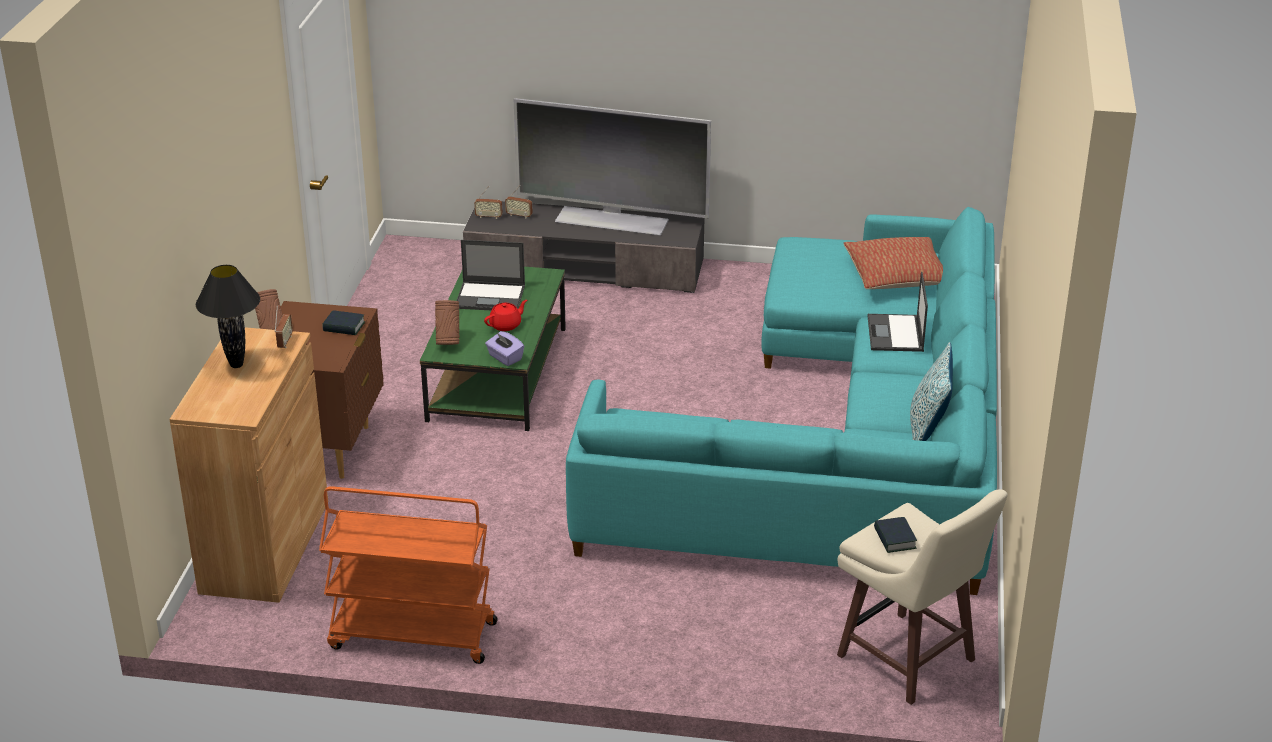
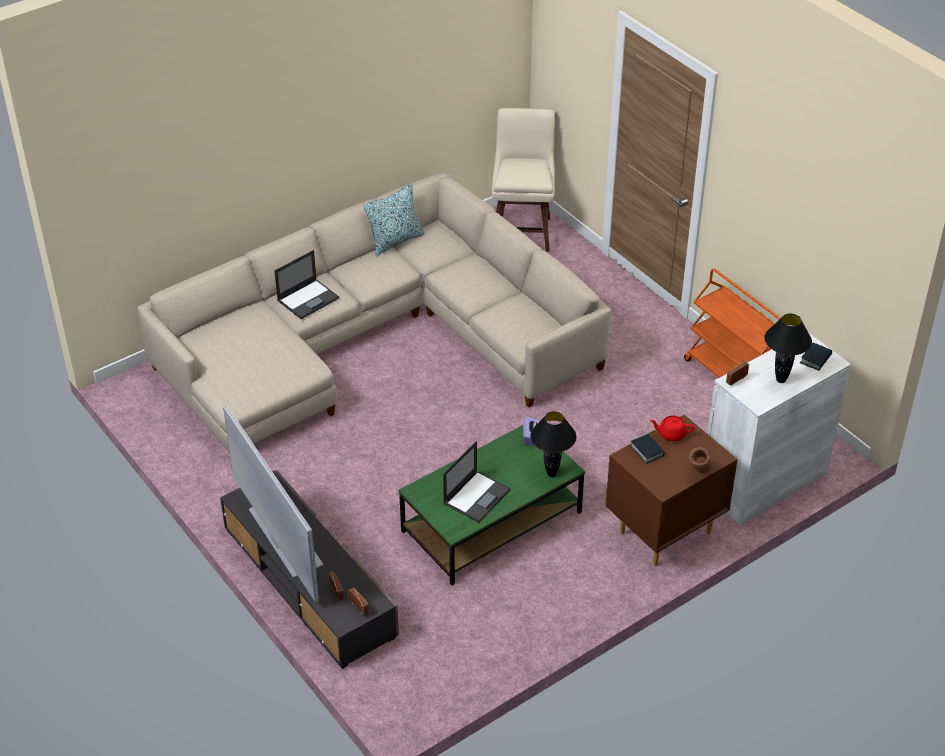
camera: 135 degrees left, 10 degrees up
(265, 546) = (763, 481): brown cabinet -> white cabinet
(448, 342) = (551, 473): brown vase -> black table lamp
(491, 297) = (477, 496): laptop -> laptop turned 75 degrees clockwise
(506, 325) = (499, 464): red teapot -> red teapot (671, 434)
(844, 442) = (373, 341): turquoise sofa -> beige sofa
(894, 539) = (530, 172): book -> book (815, 359)
(897, 277) = (236, 332): pillow -> none

